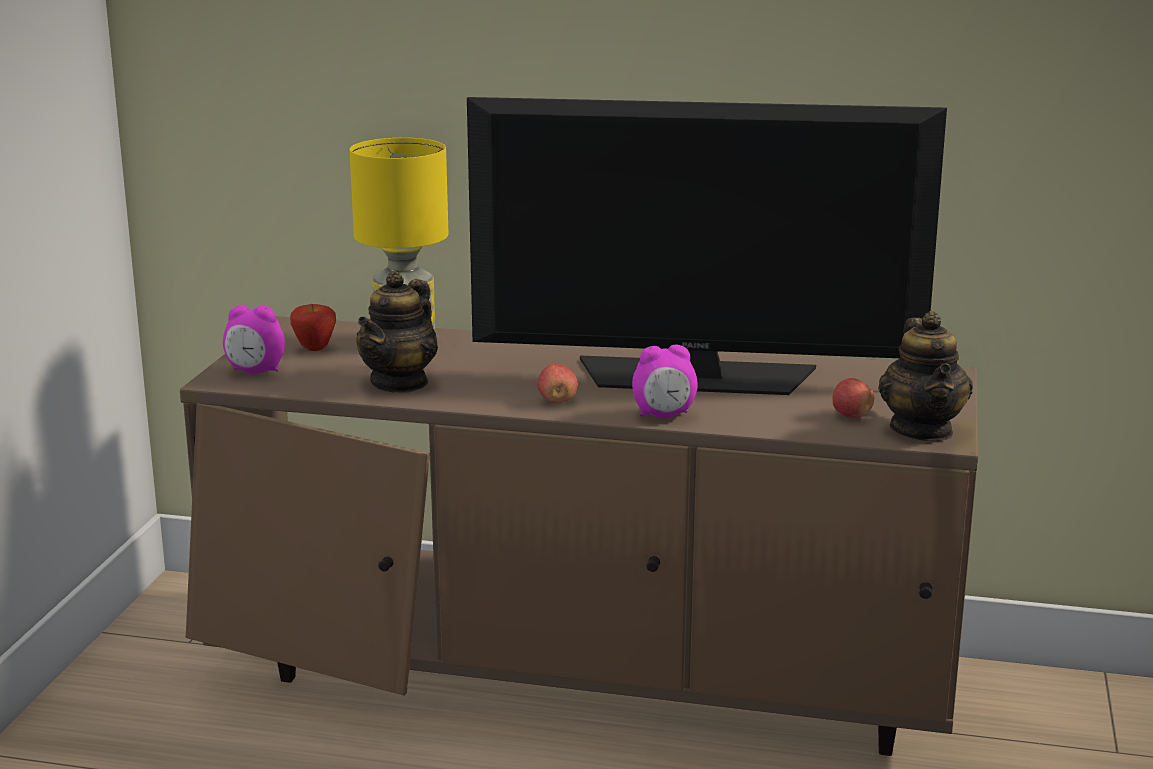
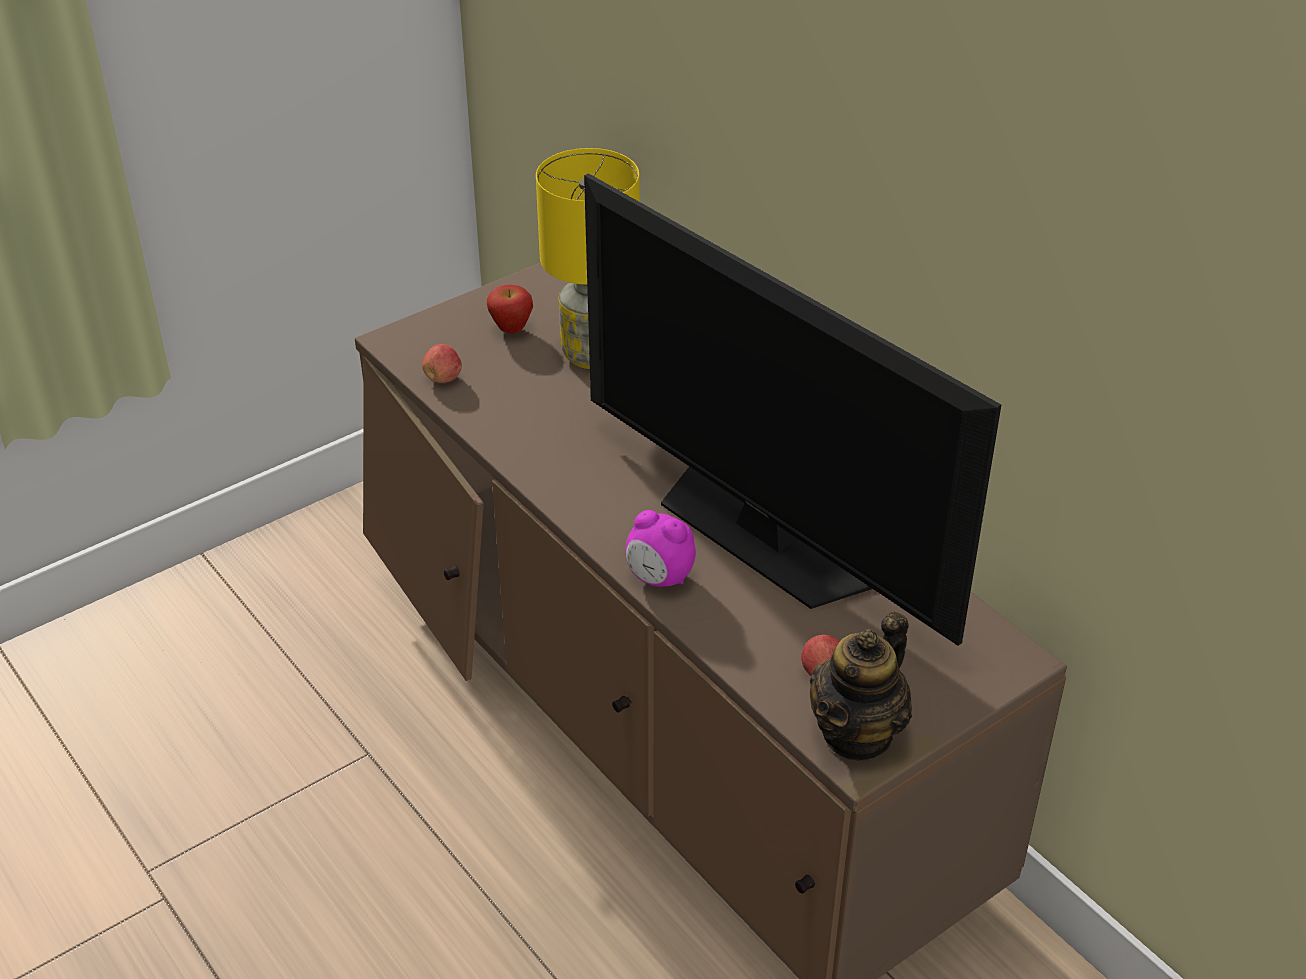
camera: 40 degrees right, 20 degrees up
(255, 371) = (431, 341): alarm clock -> none
(400, 382) = (515, 413): teapot -> none
(557, 401) = (601, 507): apple -> apple (443, 378)

